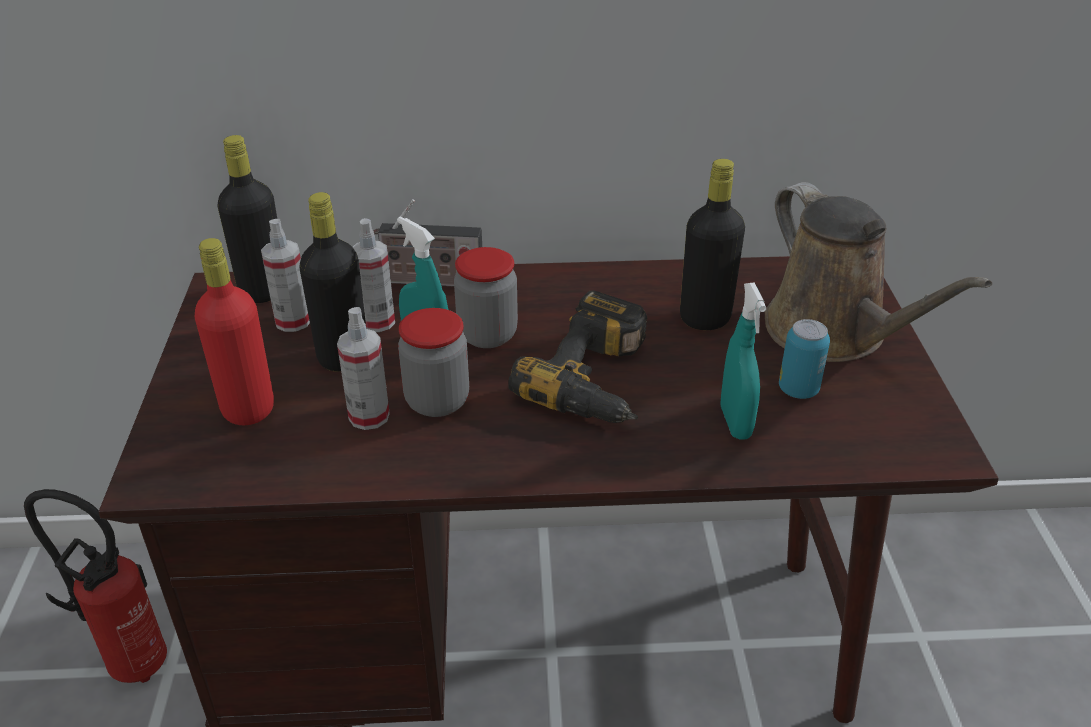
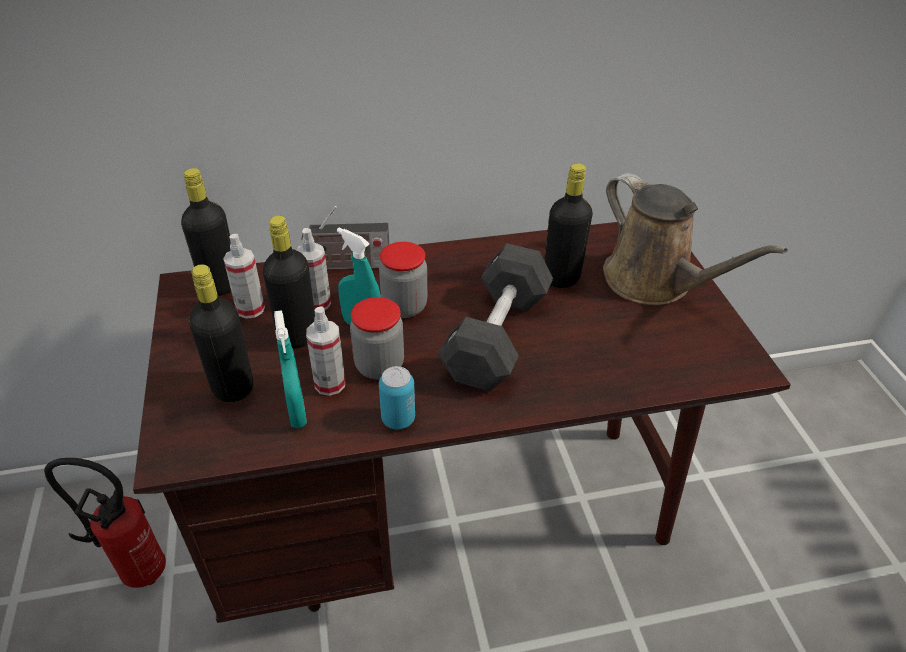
camera: 10 degrees left, 5 degrees up
(248, 409) = (233, 387): red bottle -> black bottle
(600, 380) = (497, 336): power drill -> black dumbbell
(735, 422) = (602, 360): turquoise spray bottle -> turquoise spray bottle (297, 412)
(798, 389) = (640, 329): can -> can (398, 419)

